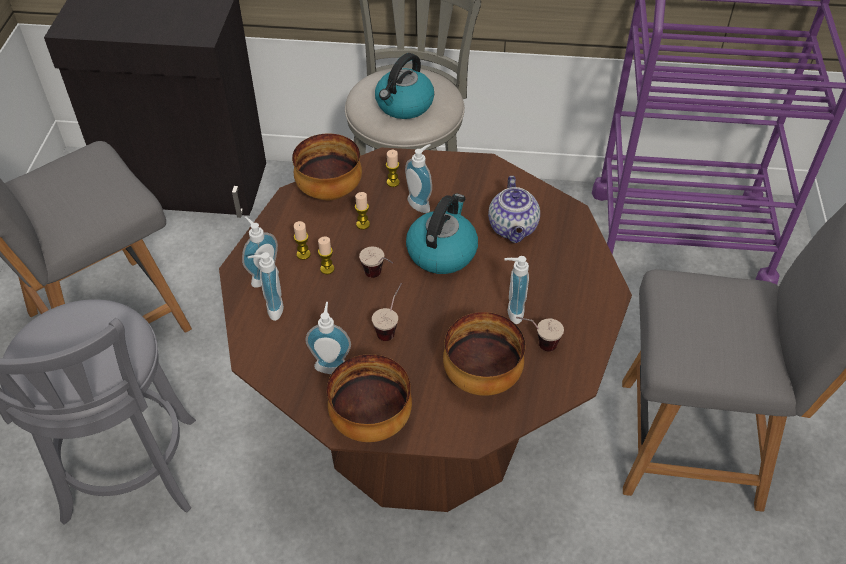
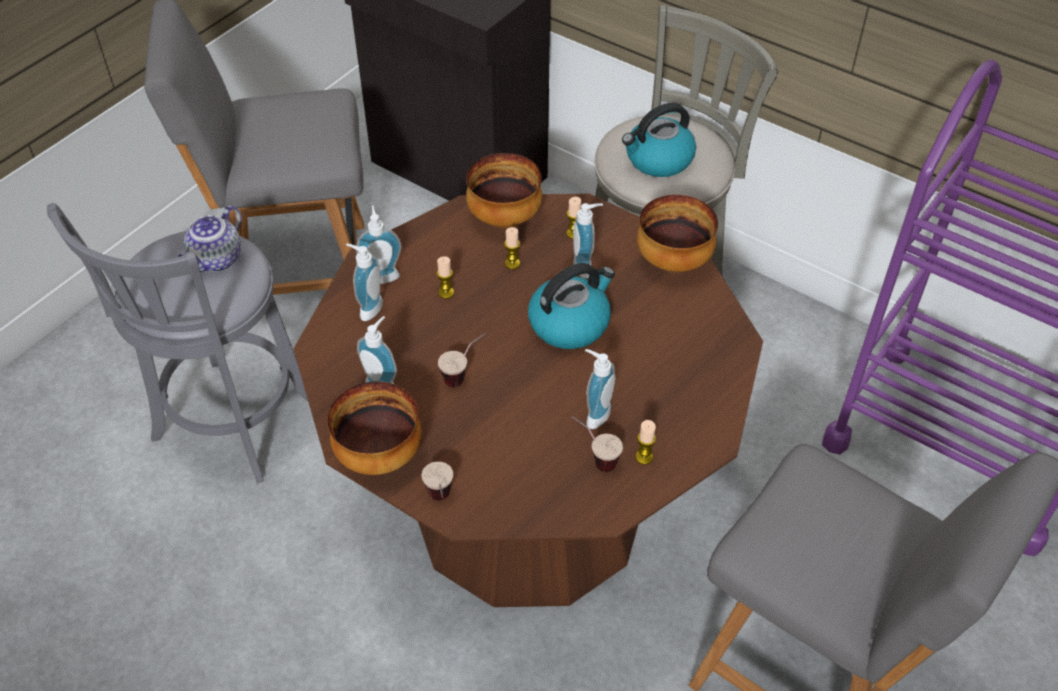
camera: 30 degrees right, 0 degrees up
(303, 254) = (434, 269): candle -> candle (644, 457)
(379, 277) = (489, 322): cup -> cup (441, 502)
(480, 378) = (513, 464): bowl -> bowl (672, 261)
(513, 228) = (662, 331): teapot -> teapot (216, 260)

